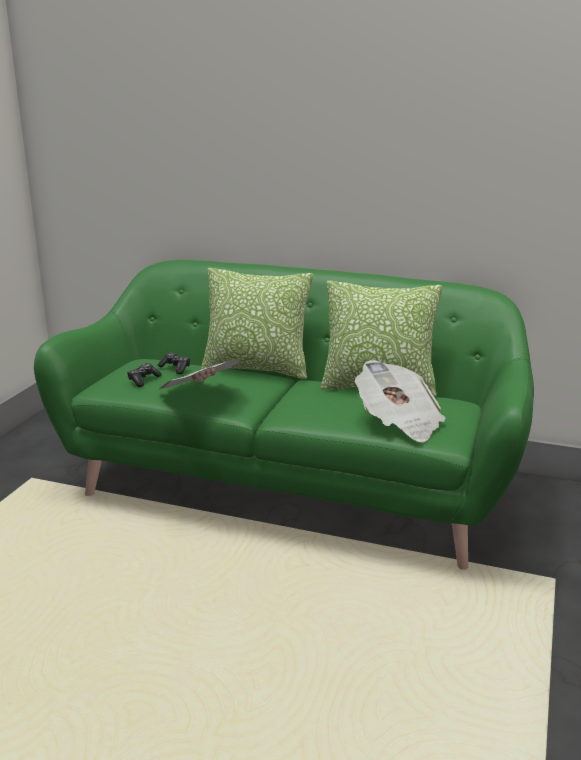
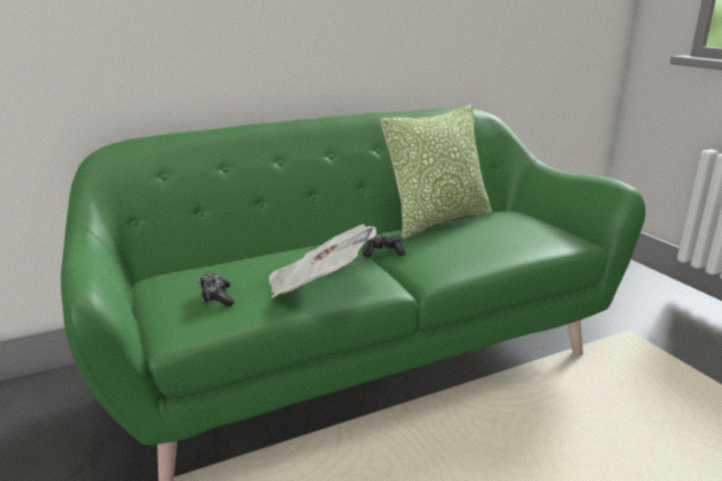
camera: 45 degrees left, 0 degrees up
(175, 368) = (225, 271): game controller -> game controller (383, 252)
(257, 369) = (305, 242): pillow -> none
(399, 422) = (520, 241): newspaper -> none

